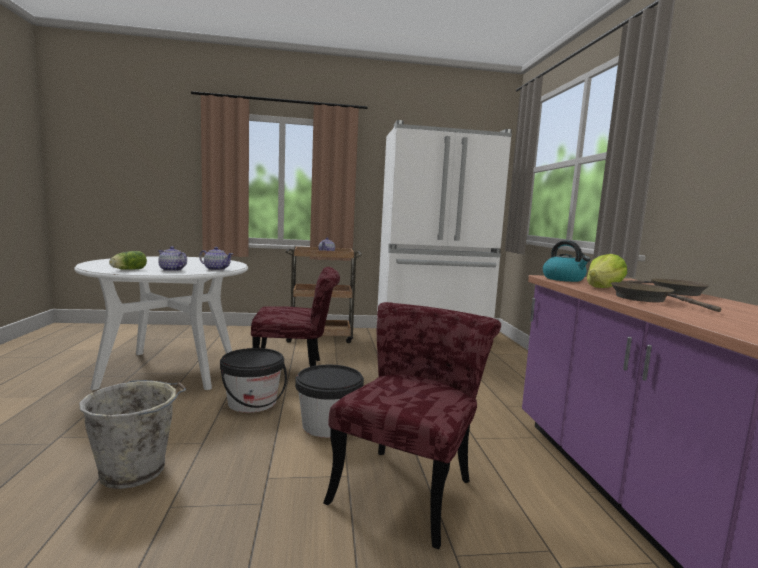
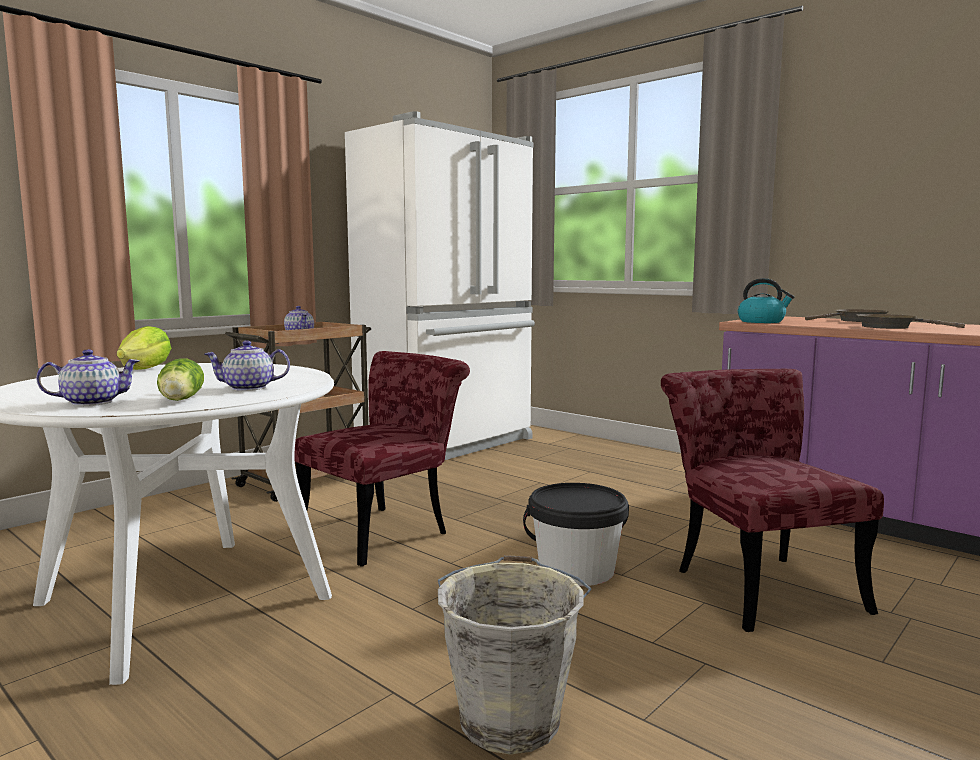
camera: 40 degrees left, 0 degrees up
(216, 269) = (298, 376): teapot -> teapot (91, 402)
(252, 402) = (435, 586): black bucket -> none
(603, 288) = (824, 324): lettuce -> lettuce (146, 369)

